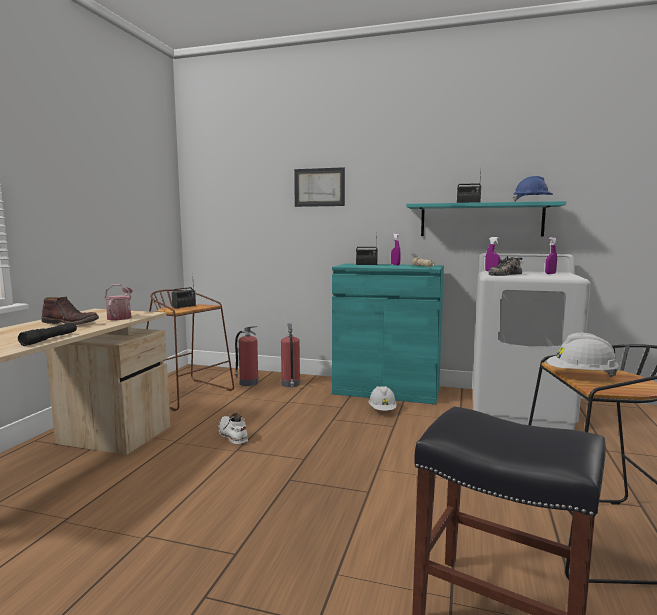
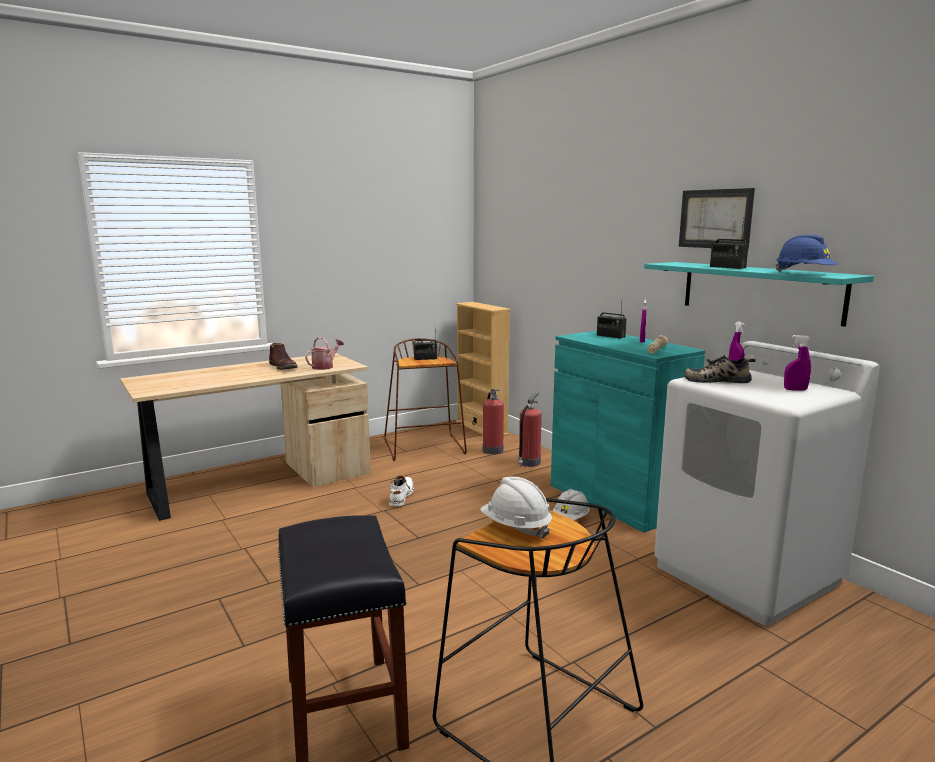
camera: 40 degrees right, 5 degrees up
(50, 339) = (238, 381): black flashlight -> none
(211, 370) = (481, 428): none -> beige bookcase
(319, 187) = (585, 231): picture -> picture (715, 219)

